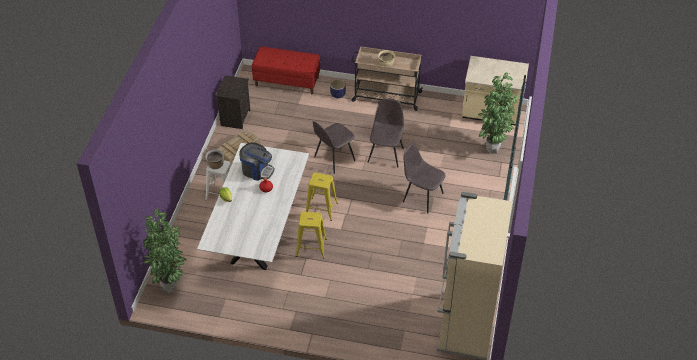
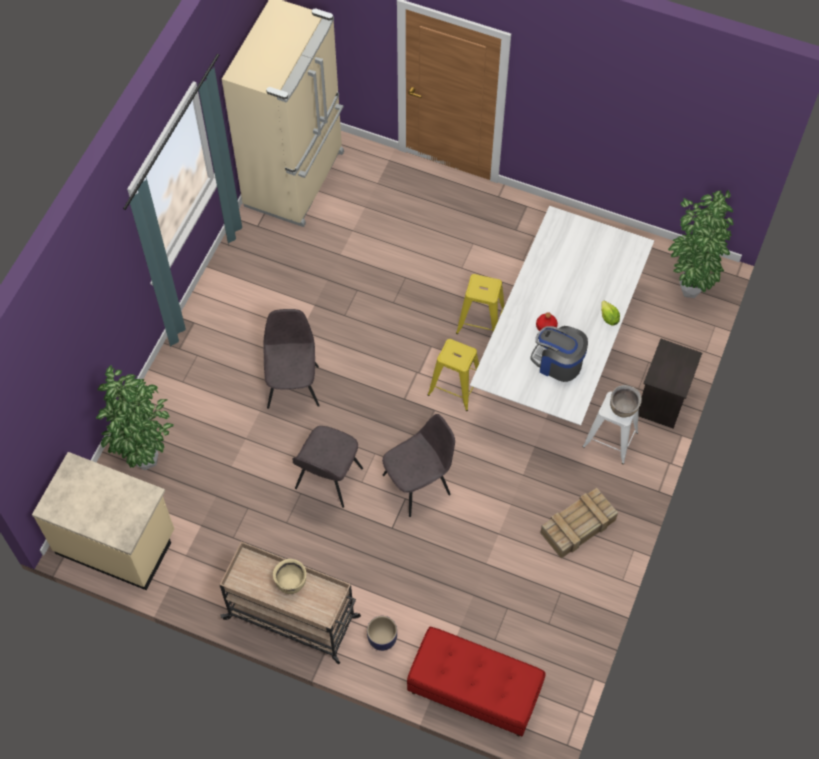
camera: 170 degrees left, 15 degrees up
(235, 117) = (581, 611): black nightstand -> black nightstand (663, 402)
(422, 197) = (293, 385): grey chair -> grey chair turned 135 degrees counterclockwise

